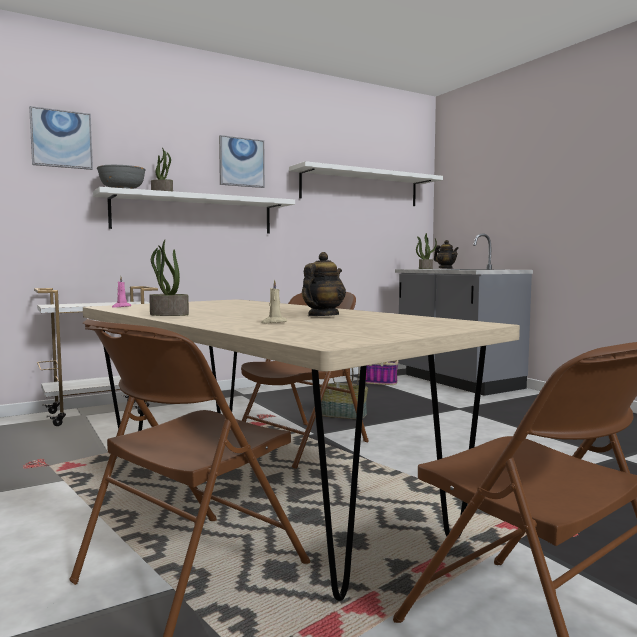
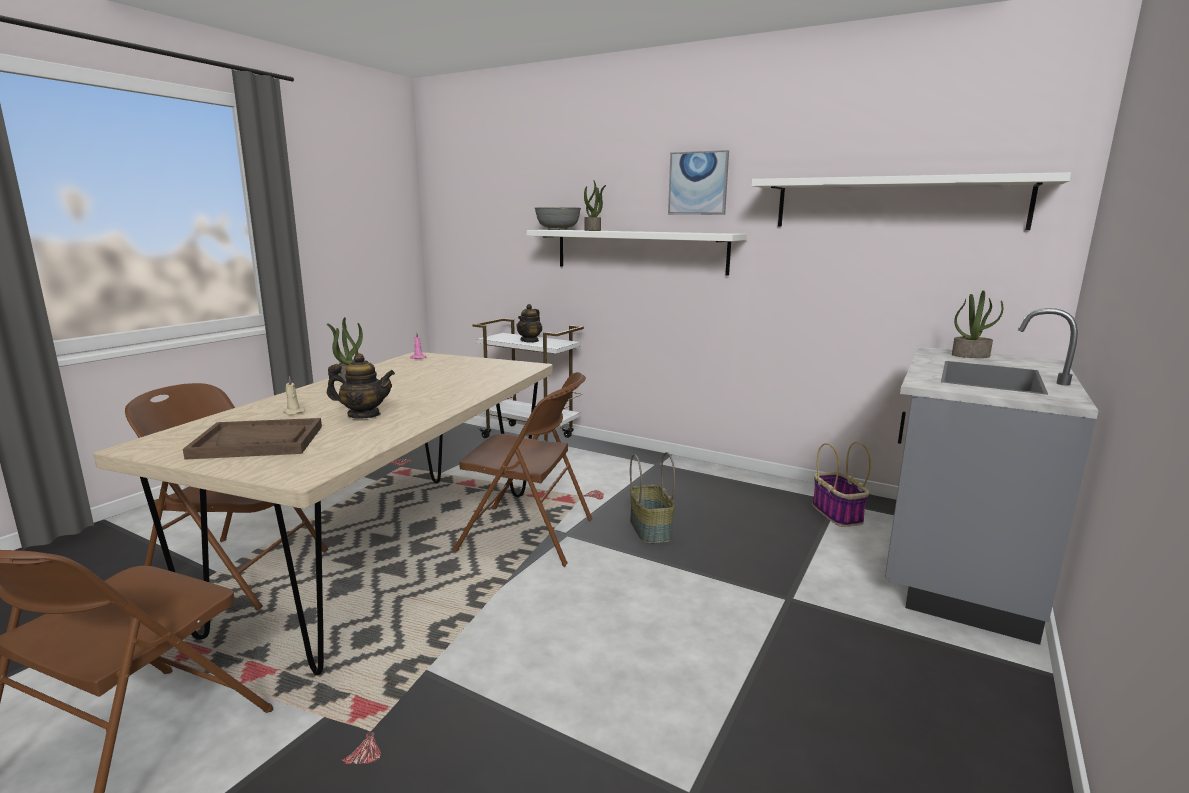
camera: 60 degrees right, 10 degrees up
(61, 139) = (527, 181): picture -> none
(369, 327) = (258, 442): none -> brown tray
(445, 268) = (1036, 361): teapot -> teapot (530, 341)

